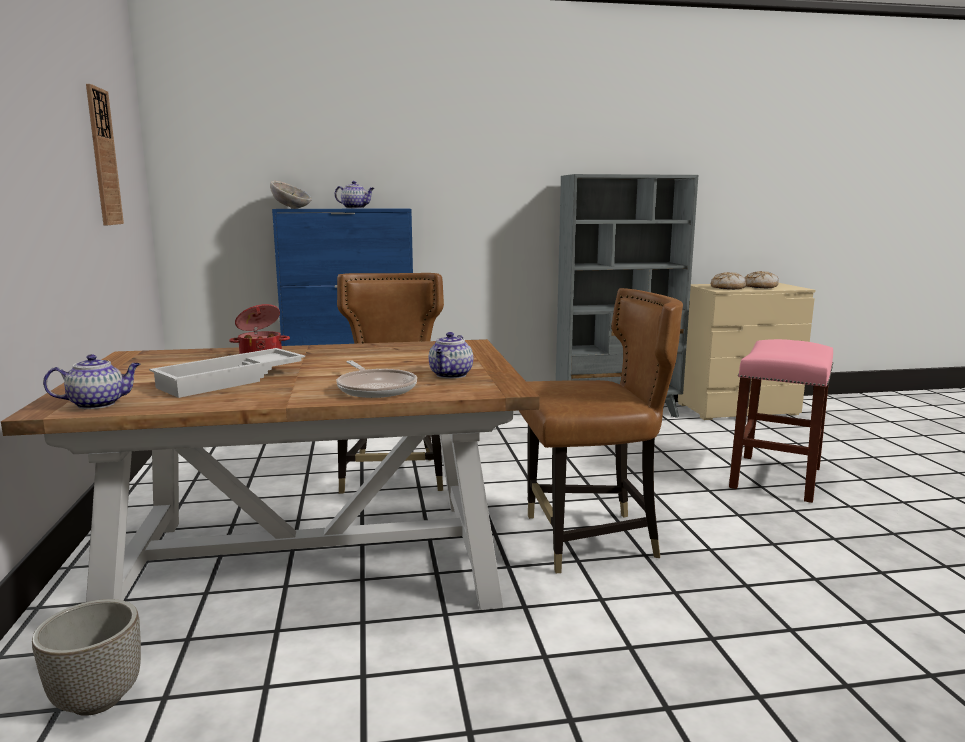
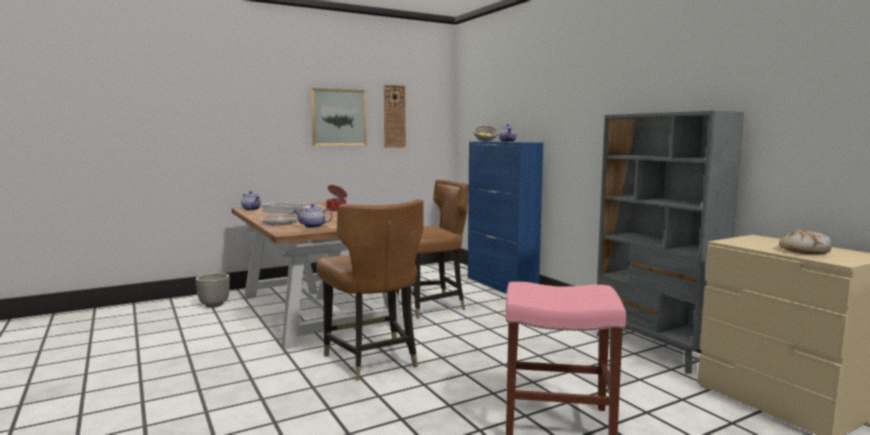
camera: 70 degrees right, 5 degrees down
(51, 153) = (338, 117): none -> picture
(727, 288) = (753, 243): bread -> none

